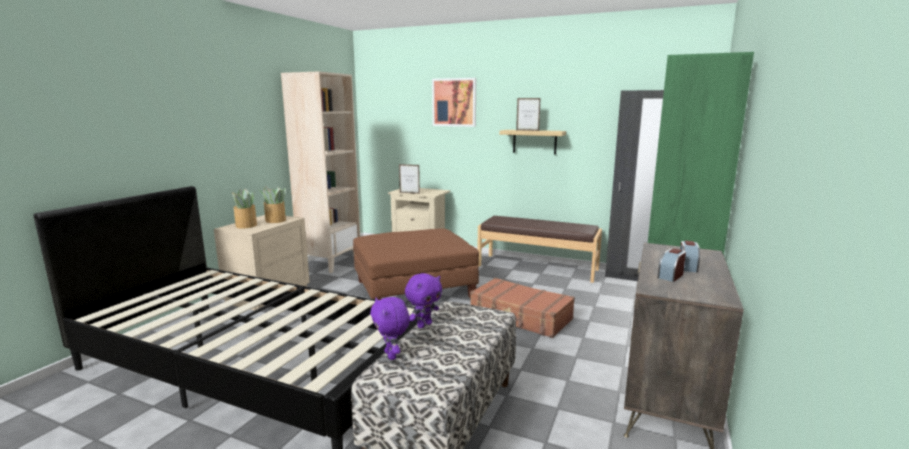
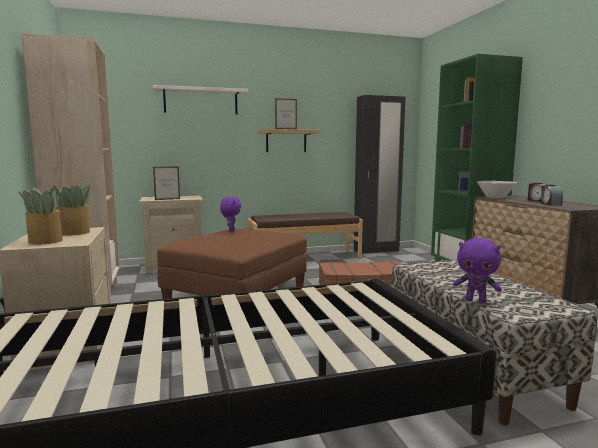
camera: 40 degrees left, 5 degrees down
(424, 325) = (431, 279): purple plush toy -> purple plush toy (231, 231)
(454, 102) = (201, 101): picture -> white shelf
(662, 249) = (495, 197): none -> white bowl

